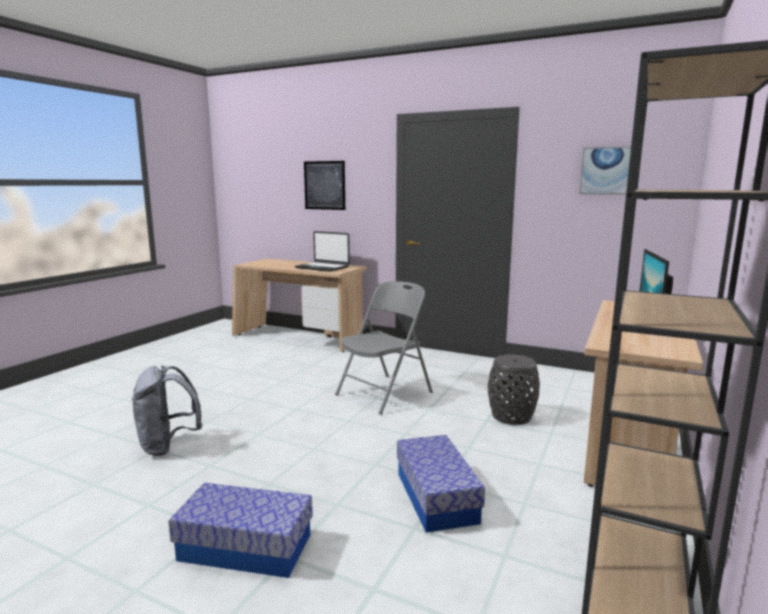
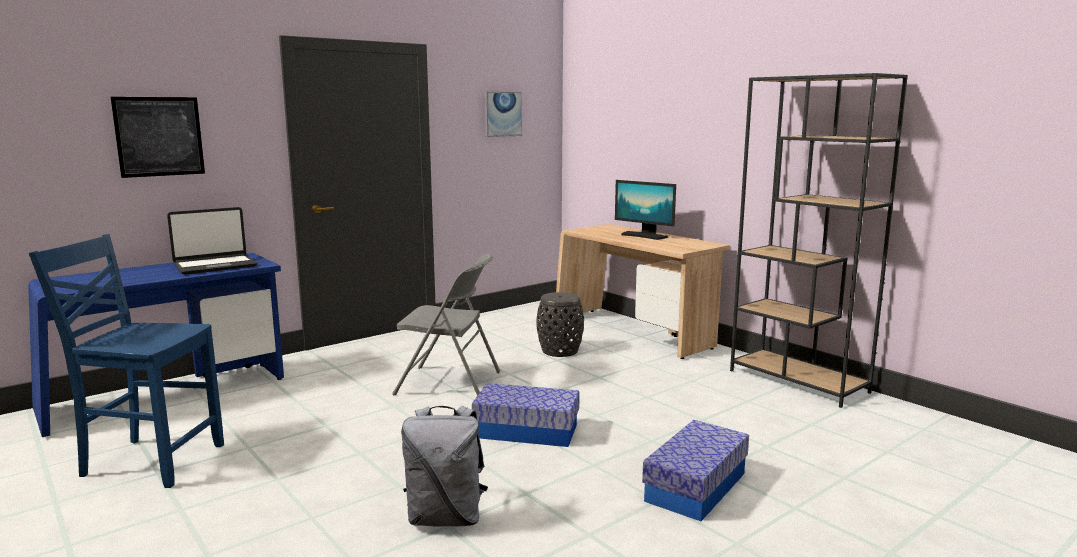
camera: 65 degrees left, 0 degrees up
(218, 359) = (151, 461): none -> blue chair
(298, 338) = (168, 395): beige desk -> blue desk
(384, 394) = (448, 383): grey chair -> grey chair turned 120 degrees clockwise
(436, 497) = (666, 404): storage box -> storage box (527, 431)

